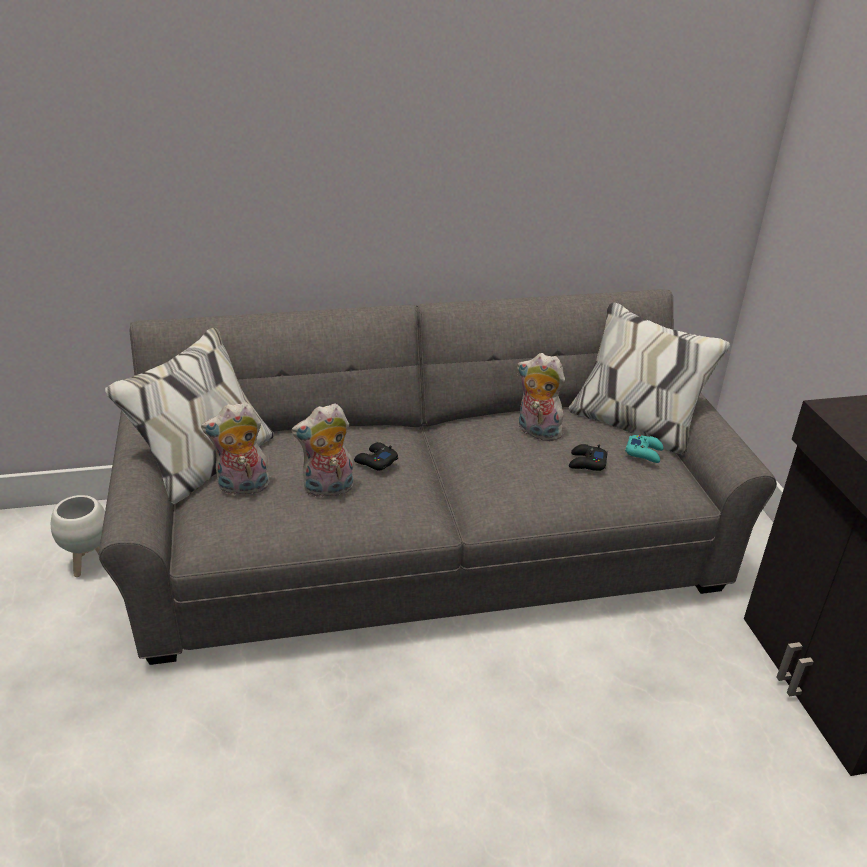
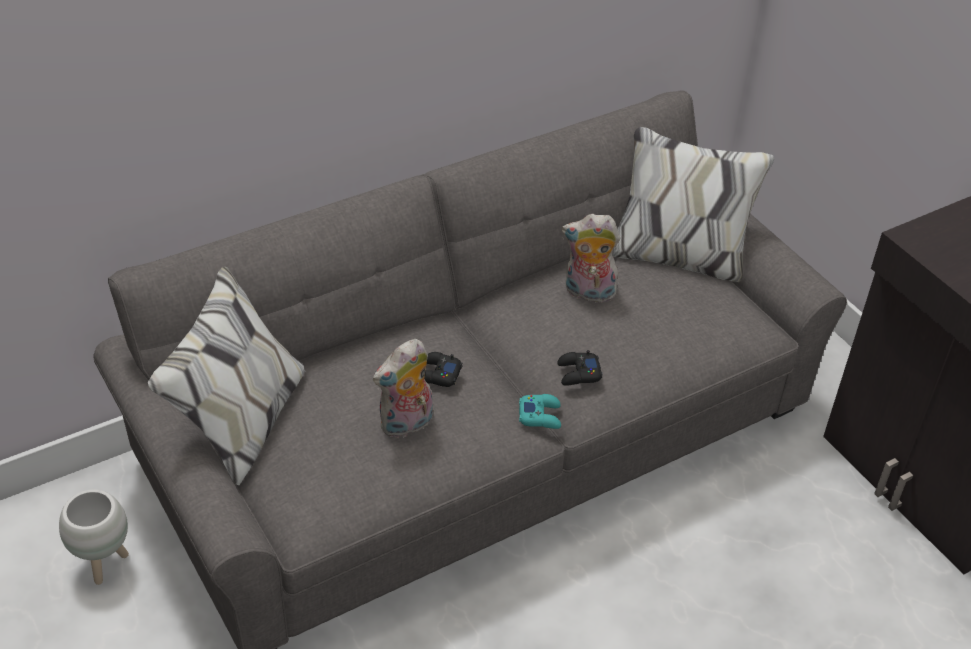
camera: 20 degrees left, 10 degrees up
(242, 488) = (311, 447): plush toy -> none
(586, 463) = (656, 321): black game controller -> black game controller (578, 373)
(644, 452) = (706, 292): turquoise game controller -> turquoise game controller (540, 415)

